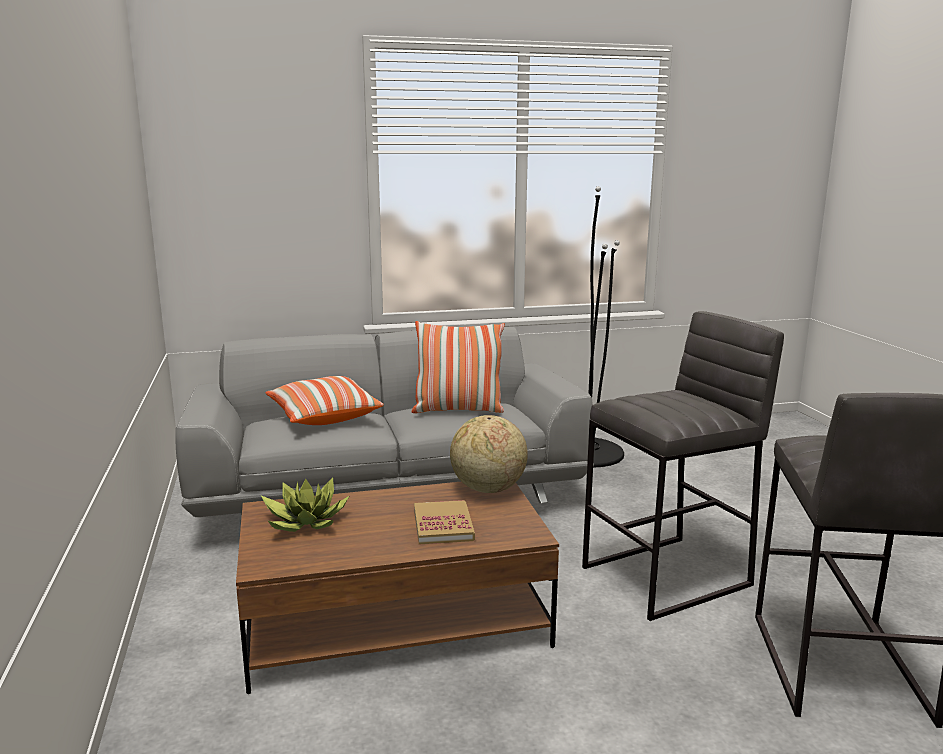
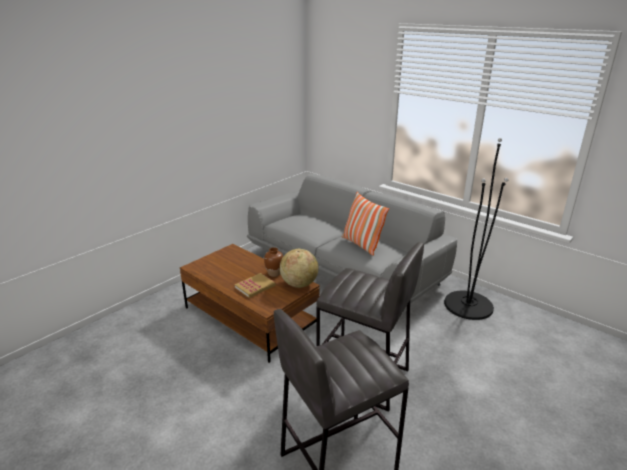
camera: 55 degrees right, 10 degrees up
(303, 522) = (229, 260): potted plant -> none
(323, 416) = (312, 222): pillow -> none
(424, 497) = (274, 273): none -> brown vase

